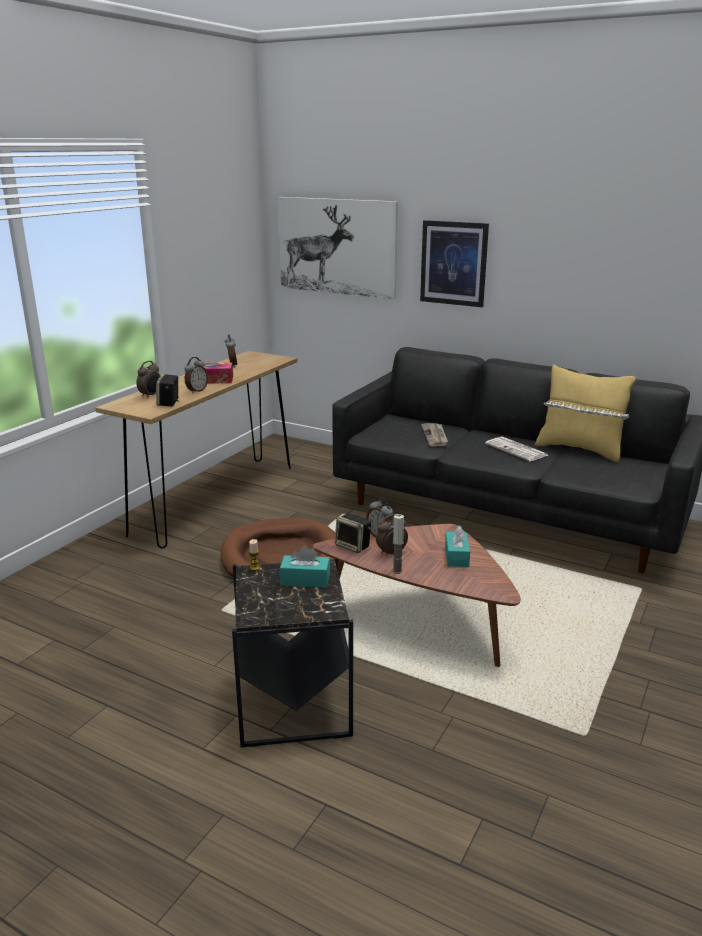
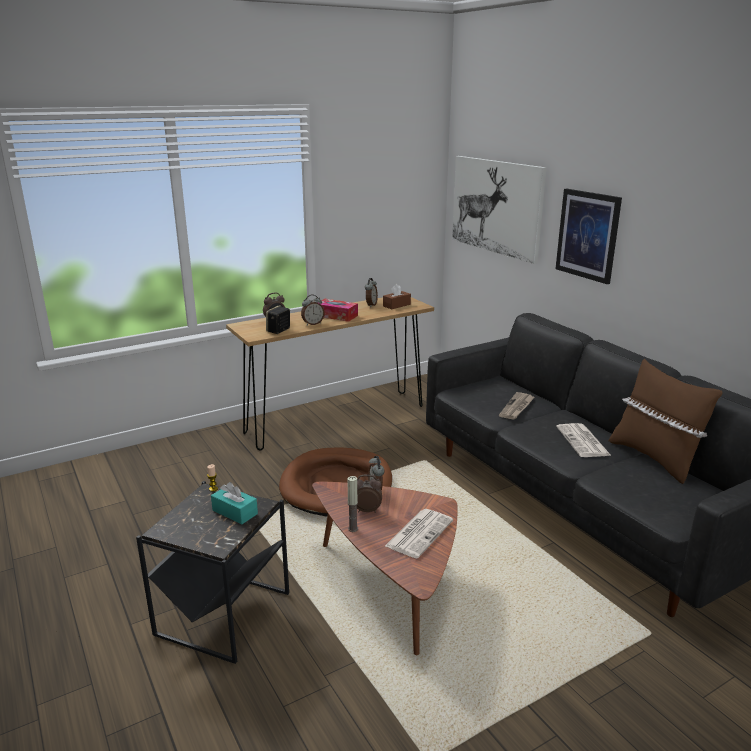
camera: 30 degrees right, 0 degrees up
(258, 361) = (396, 305): none -> brown tissue box
(353, 546) = (343, 494): speaker -> none
(456, 556) = (419, 533): turquoise tissue box -> newspaper
(579, 449) = (654, 458): yellow pillow -> brown pillow

